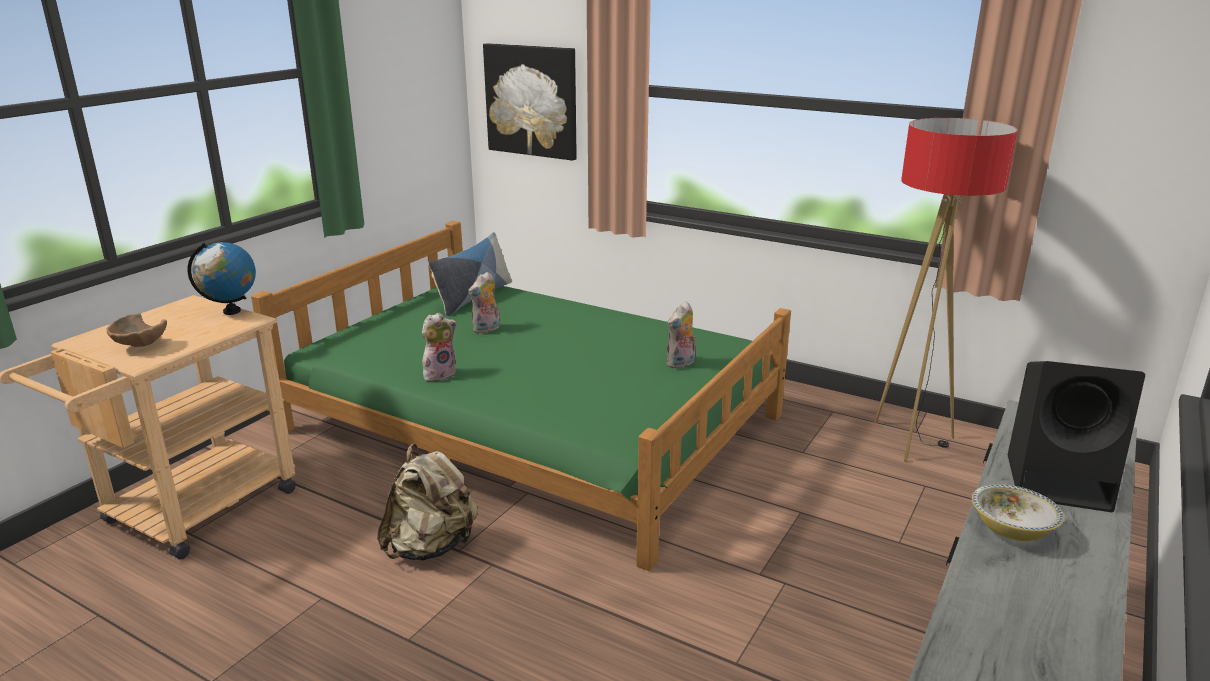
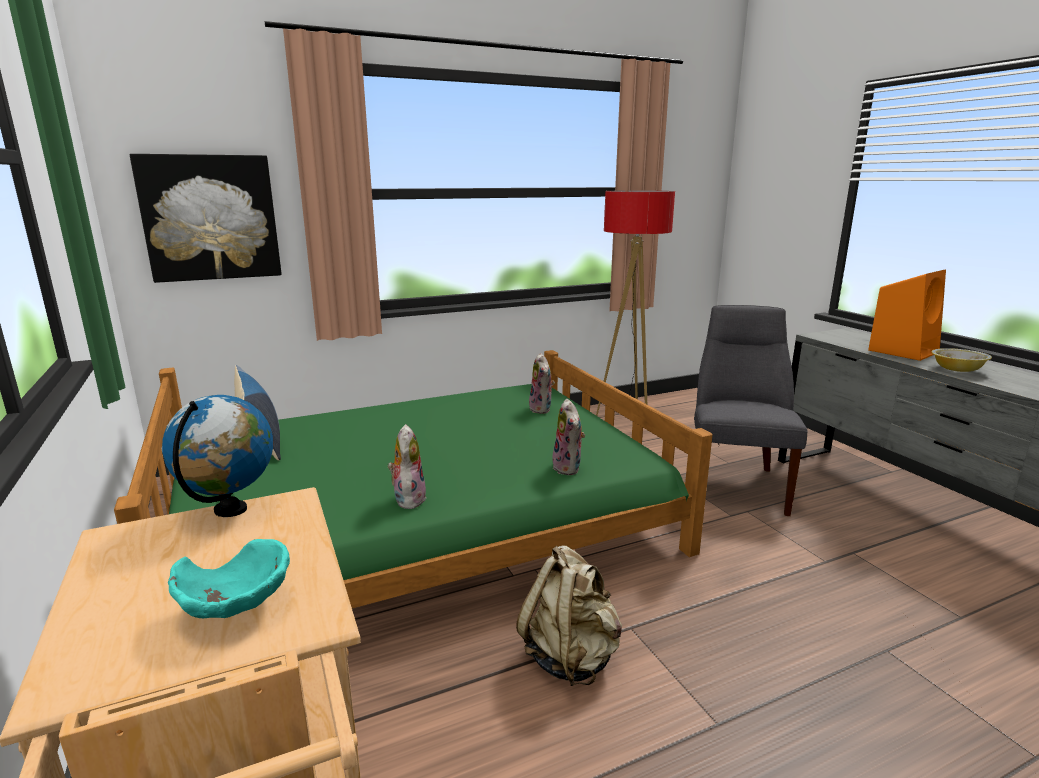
camera: 55 degrees left, 5 degrees down
(140, 347) = (236, 610): brown bowl -> turquoise bowl
(486, 330) = (349, 452): plush toy -> plush toy (569, 468)
(844, 560) = (735, 484): none -> grey chair
(1060, 482) = (903, 351): black speaker -> orange speaker

